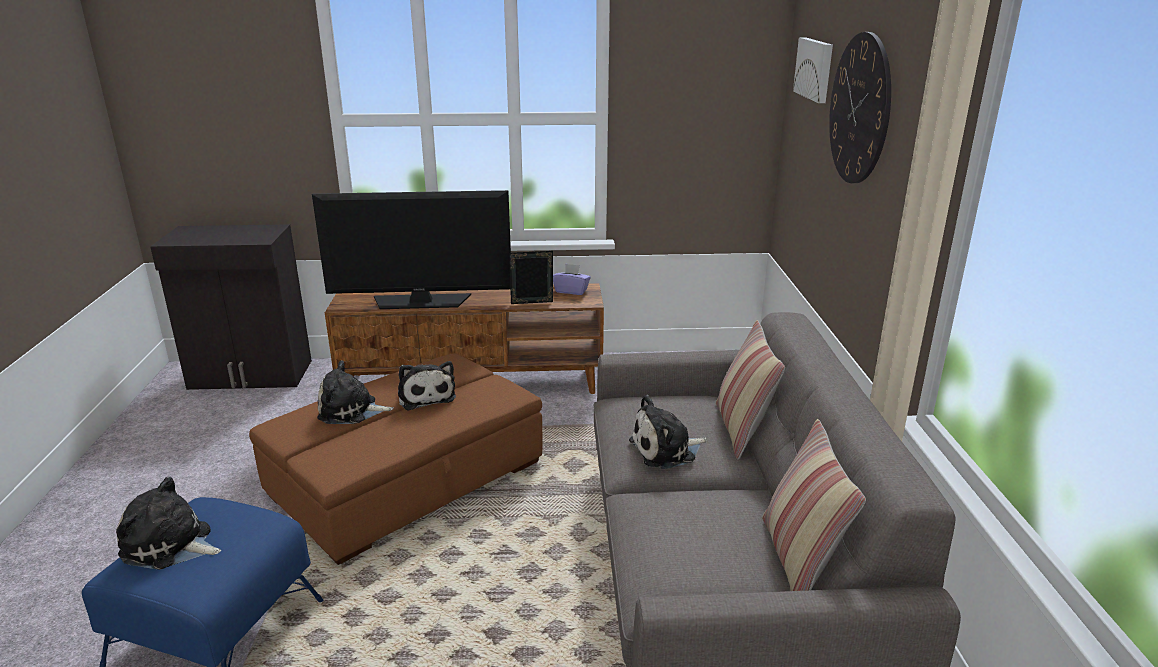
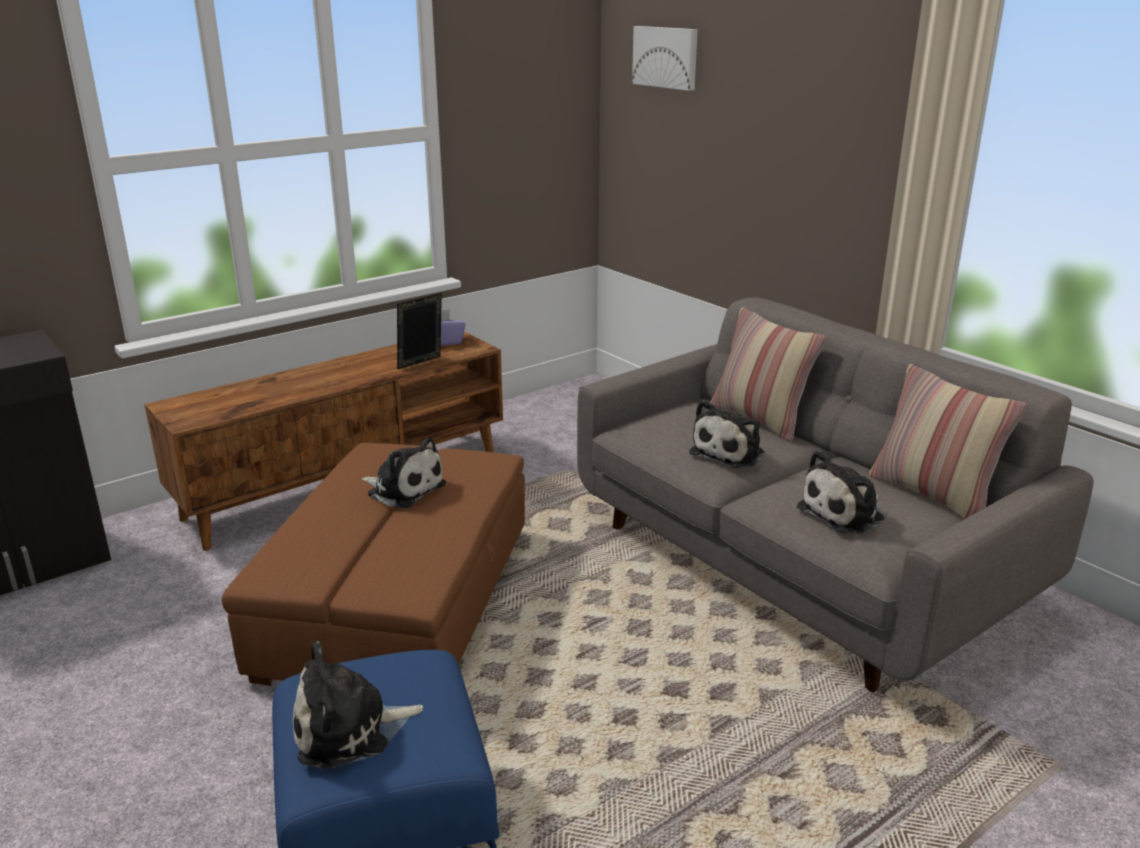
camera: 35 degrees left, 0 degrees up
(351, 411) = (338, 530): plush toy -> plush toy (845, 513)
(421, 302) = (285, 392): television -> none
(859, 109) = (764, 88): wall clock -> none

